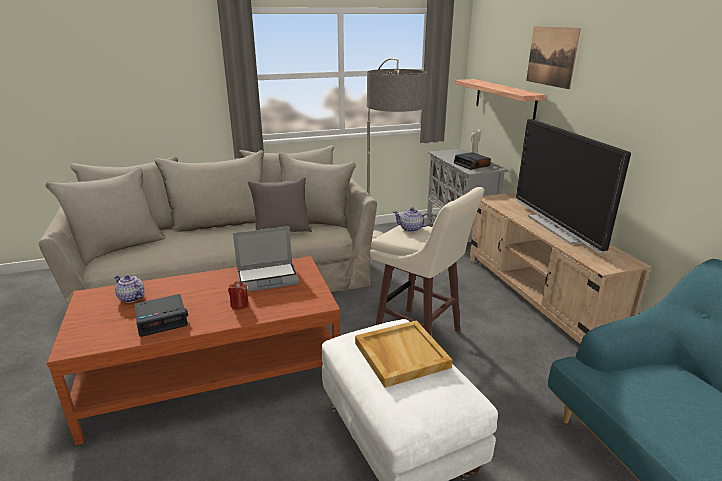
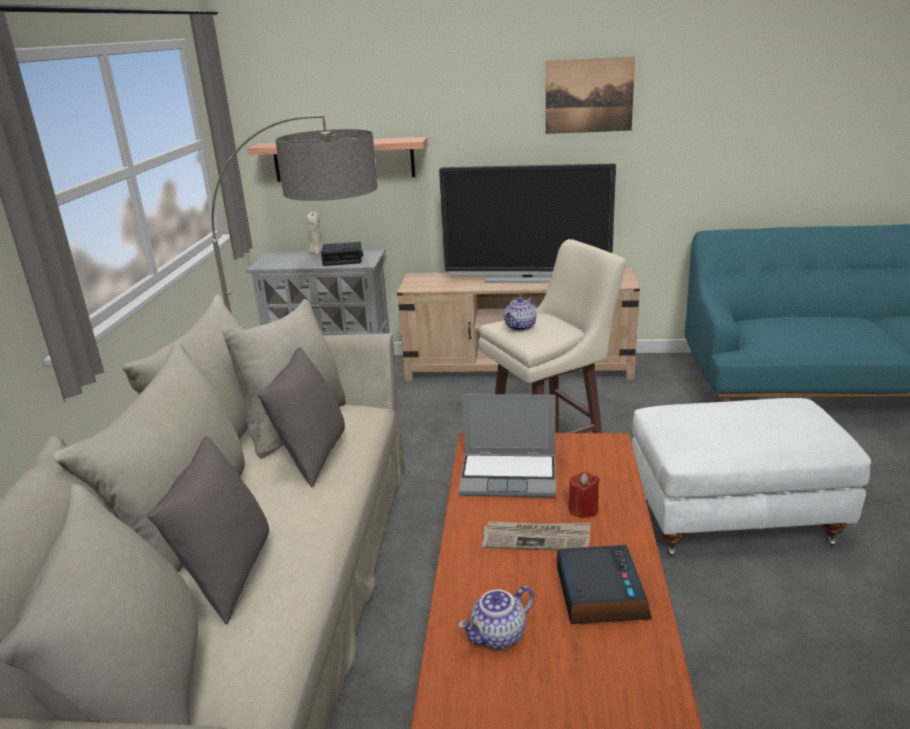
camera: 65 degrees left, 0 degrees up
(185, 240) = (227, 576): none -> grey pillow
(208, 295) = (536, 538): none -> newspaper
(268, 278) = (510, 476): laptop -> laptop turned 90 degrees clockwise
(400, 355) = (729, 418): beige tray -> none
(551, 56) = (423, 88): picture -> picture (589, 96)

